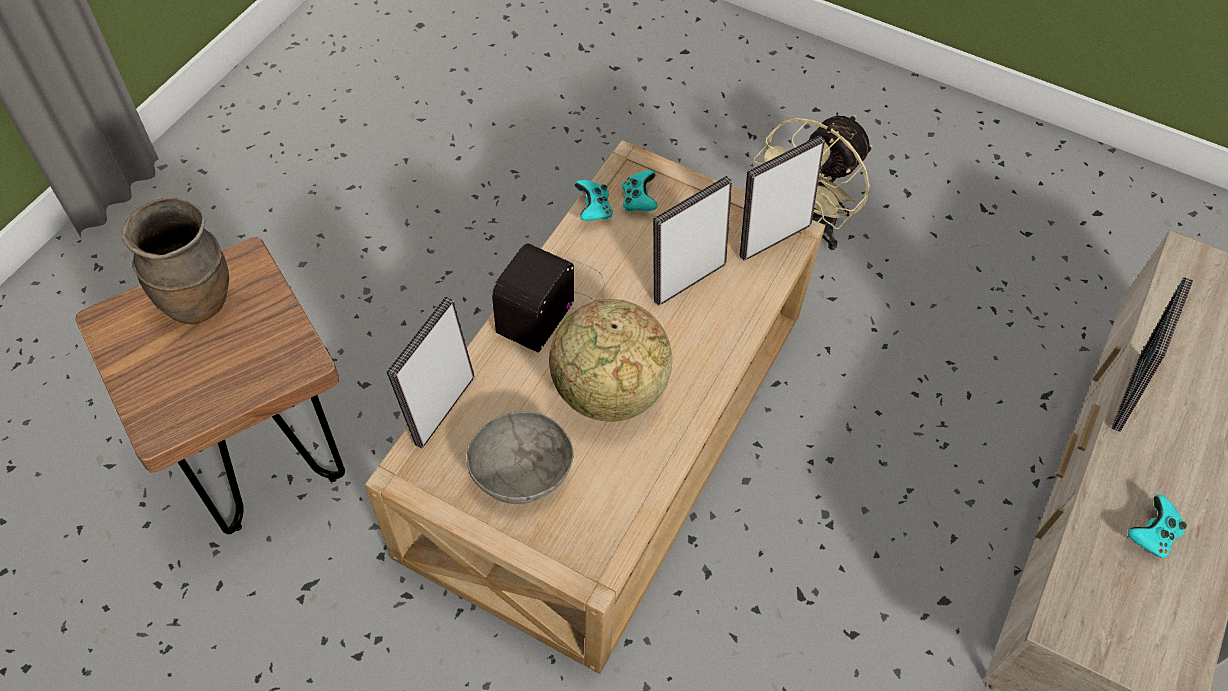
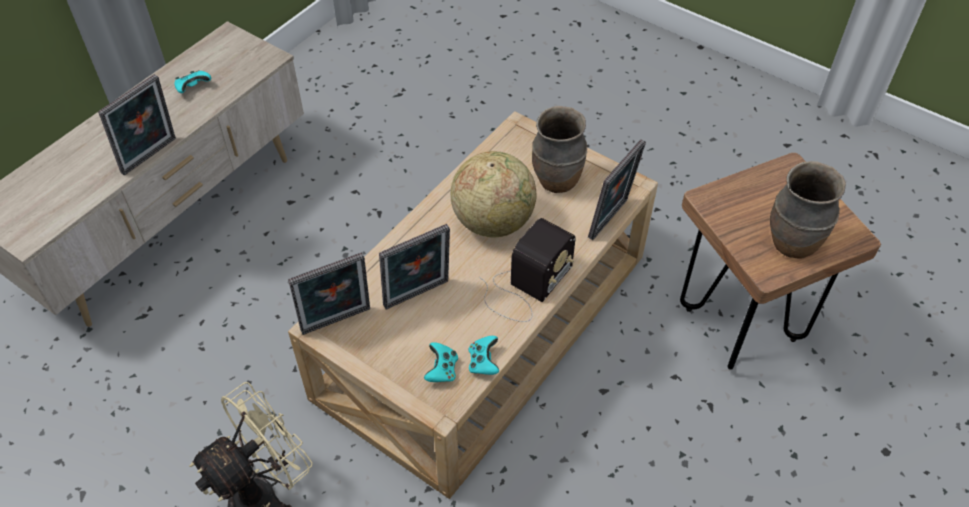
camera: 170 degrees left, 5 degrees down
(522, 471) = (556, 181): grey bowl -> brown vase

